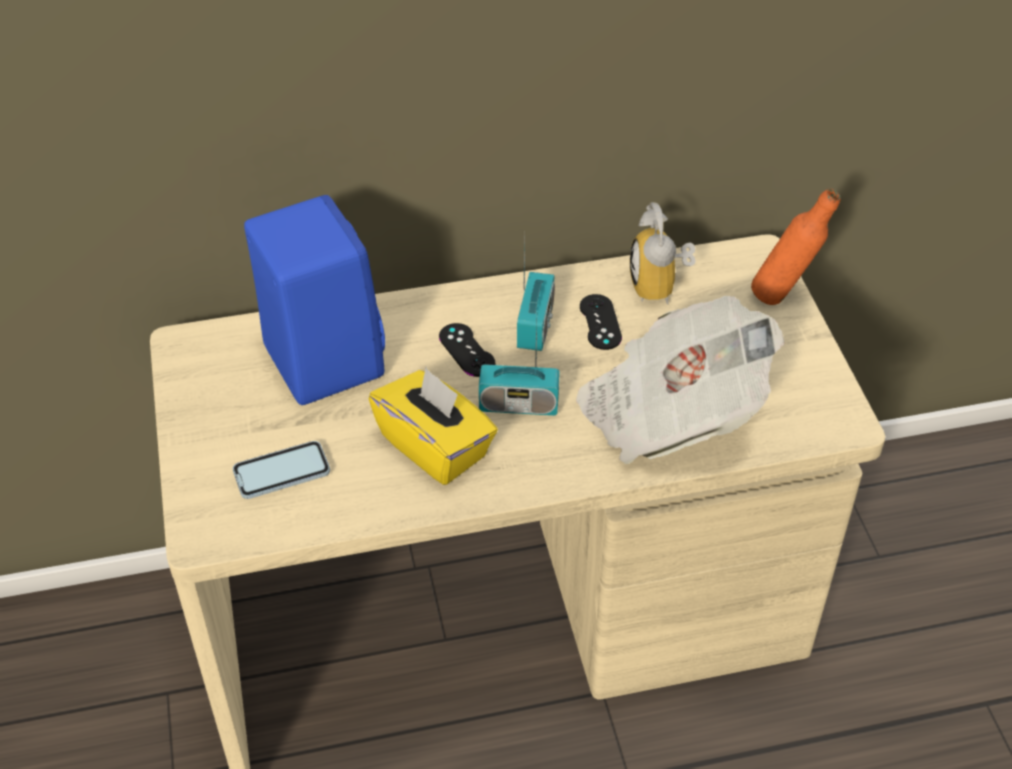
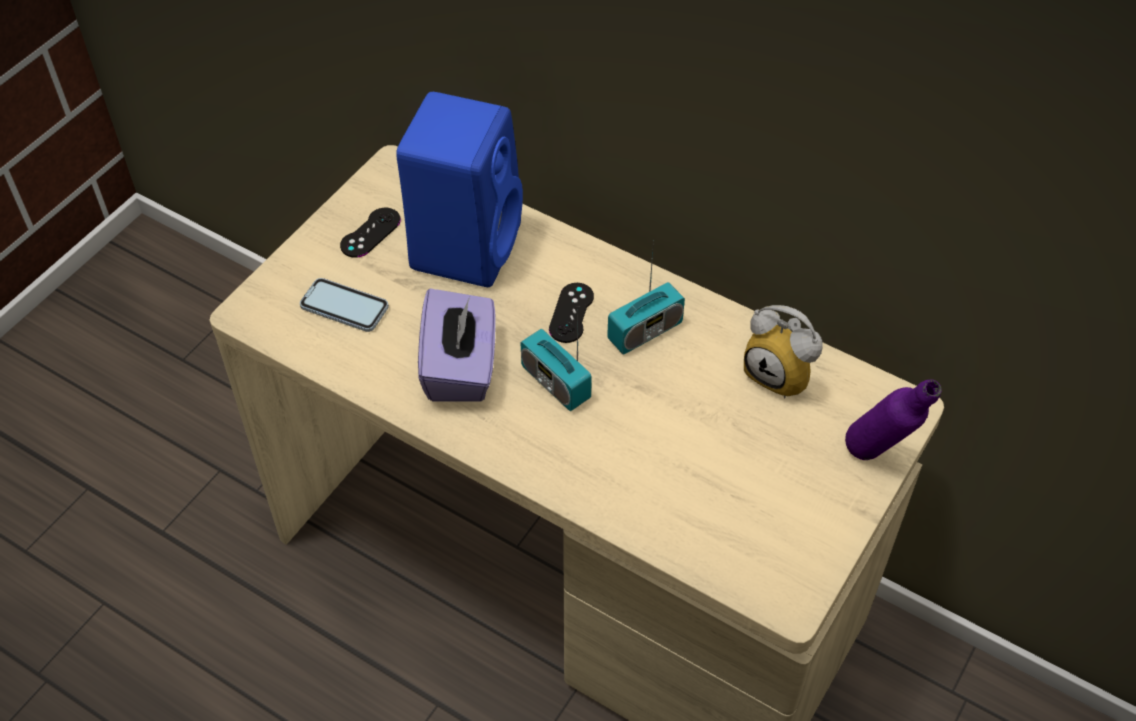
camera: 45 degrees right, 5 degrees up
(435, 447) = (460, 368): yellow tissue box -> purple tissue box
(600, 322) = (697, 366): black game controller -> black game controller (370, 233)
(661, 288) = (782, 374): alarm clock -> alarm clock turned 90 degrees counterclockwise
(671, 412) = (659, 478): newspaper -> none
(784, 297) = (877, 459): orange bottle -> purple bottle

